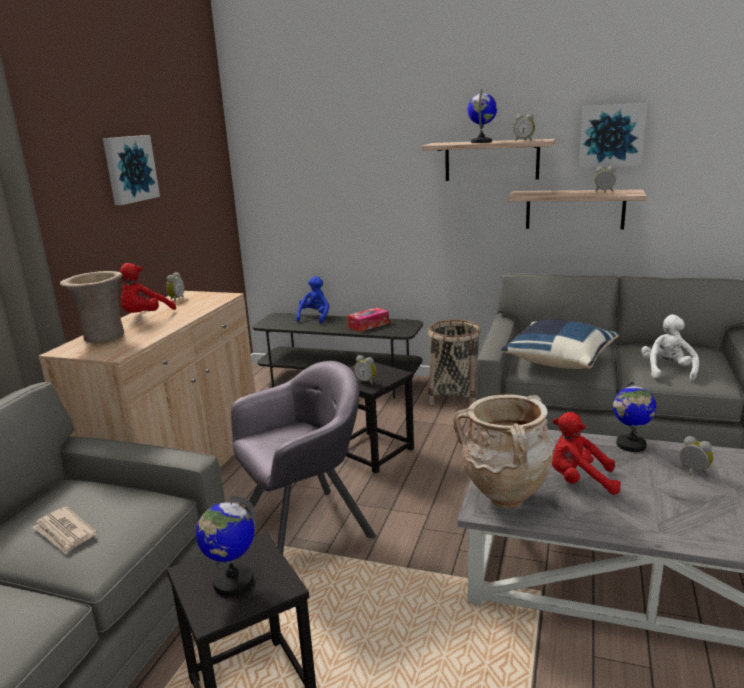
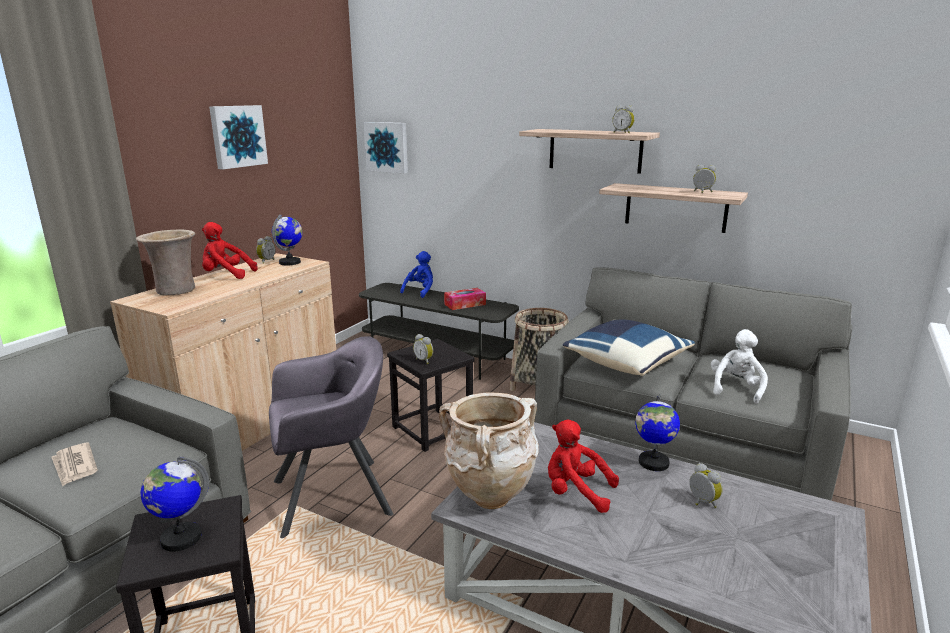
camera: 10 degrees right, 0 degrees up
(145, 317) = (226, 275): red plush toy -> red plush toy turned 60 degrees clockwise
(481, 142) = (580, 131): globe -> globe (290, 262)
(611, 135) = (717, 133): picture -> picture (387, 147)

